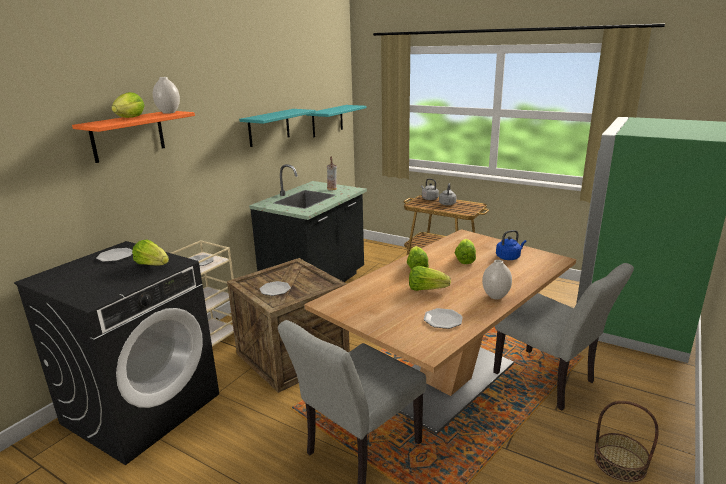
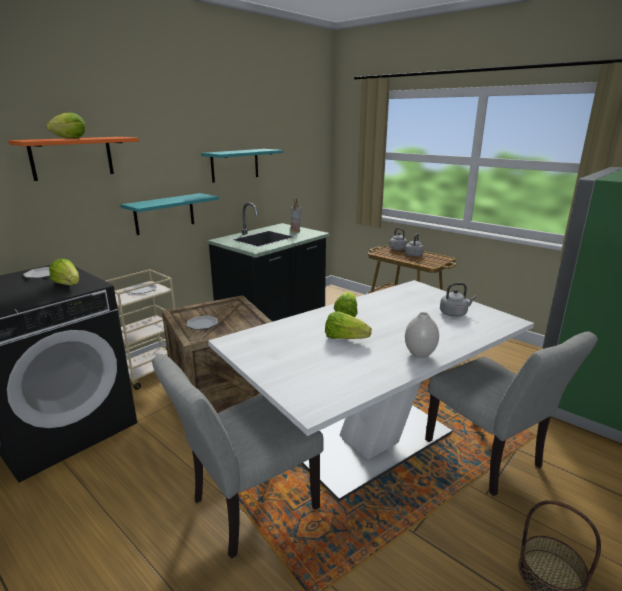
camera: 10 degrees right, 0 degrees up
(169, 112) = (114, 137): white vase -> none
(327, 121) = (303, 165): turquoise shelf -> turquoise shelf (164, 213)
(443, 320) = (346, 374): plate -> none
(446, 380) = (371, 441): brown dining table -> white dining table
(465, 259) = (403, 311): lettuce -> none
(509, 257) = (454, 313): blue kettle -> grey kettle

